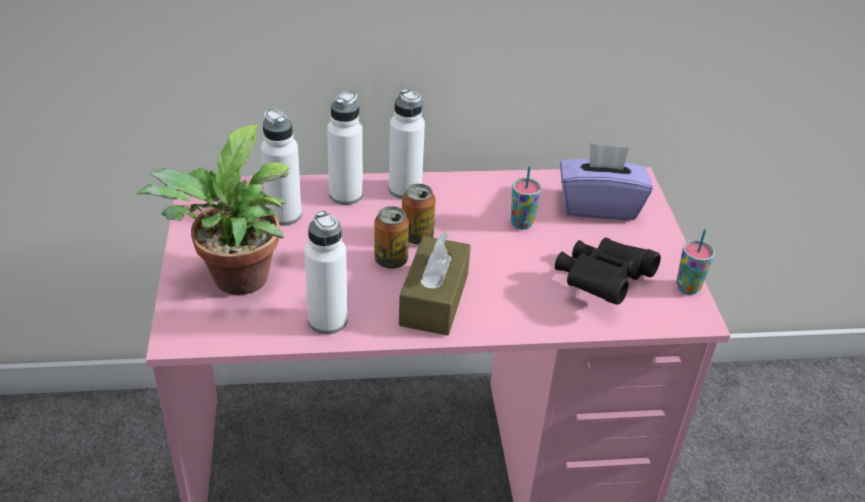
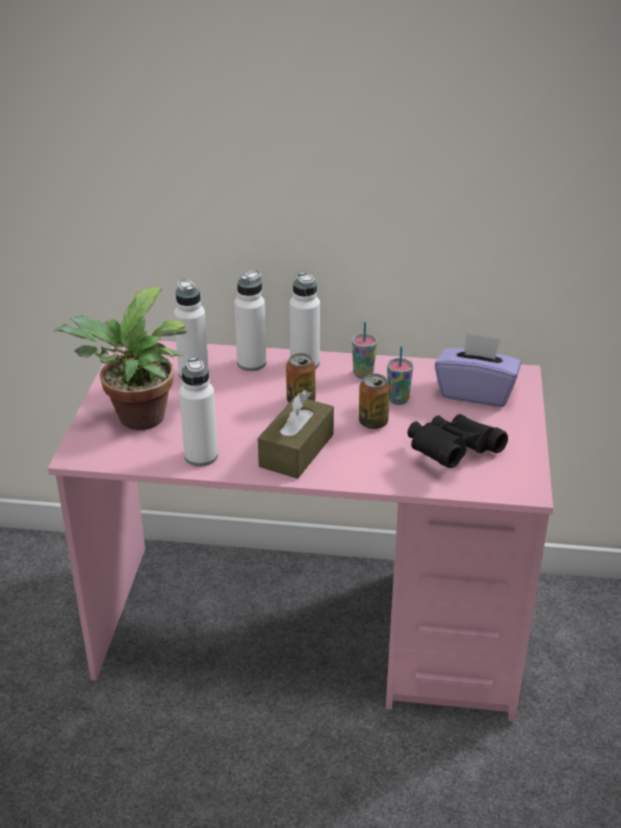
camera: 15 degrees right, 5 degrees down
(391, 260) = (271, 417): can -> can (373, 423)
(687, 287) = (530, 466): cup -> cup (363, 374)

